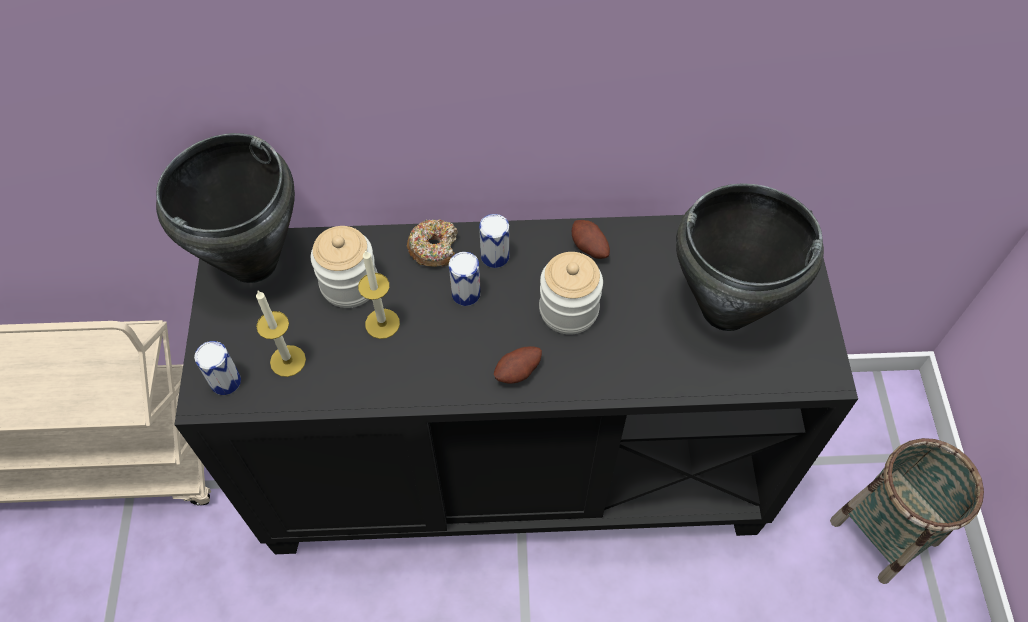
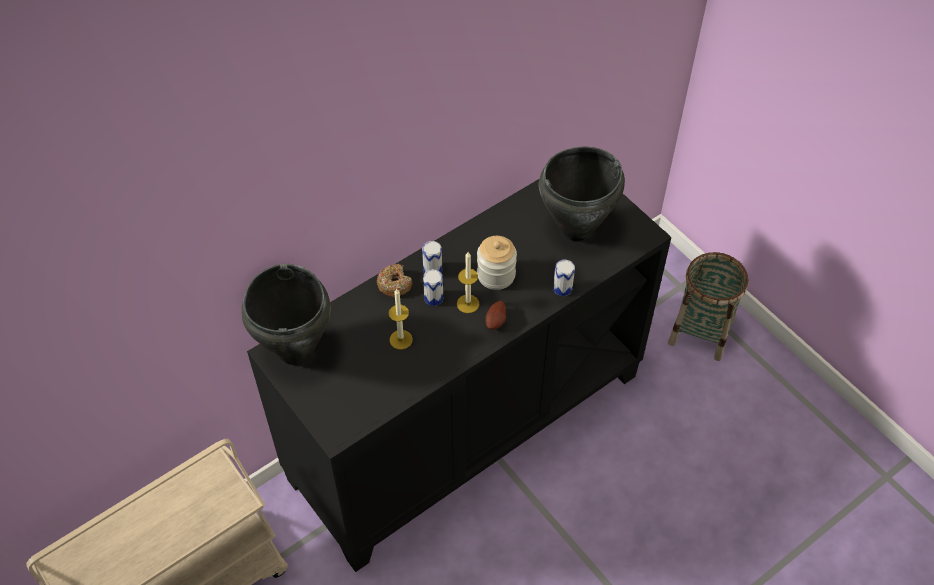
camera: 35 degrees left, 5 degrees down
(225, 381) = (339, 420): can -> can (562, 288)
(288, 361) = (365, 389): candle -> candle (468, 304)
(349, 284) = (363, 330): jar -> none
(588, 248) = (480, 237): potato -> none

